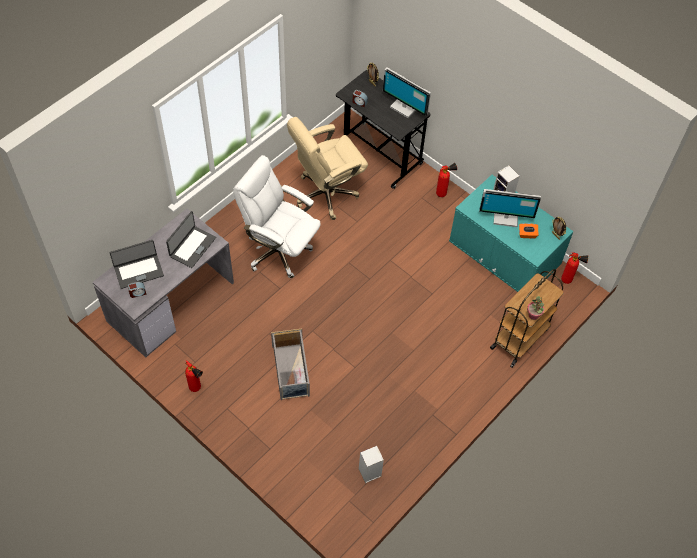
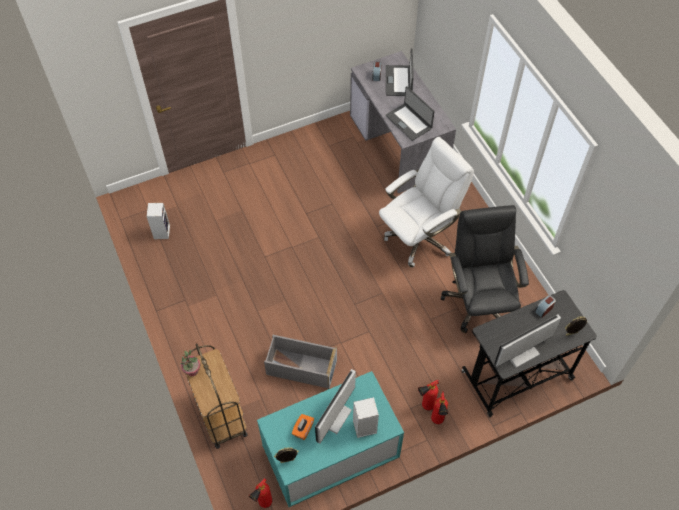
camera: 115 degrees right, 0 degrees up
(197, 389) = (303, 140): fire extinguisher -> fire extinguisher (425, 406)
(291, 371) = (285, 208): grey storage box -> grey storage box (301, 368)
(327, 193) = (478, 304): beige office chair -> black office chair

